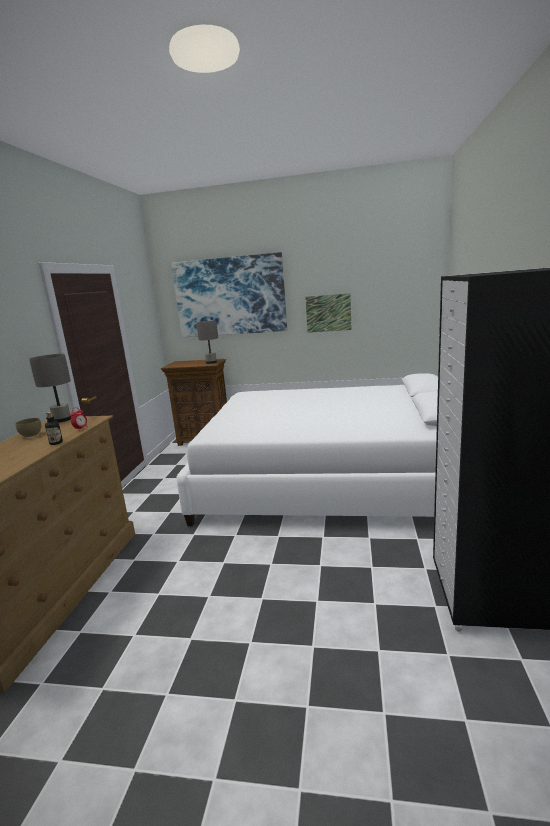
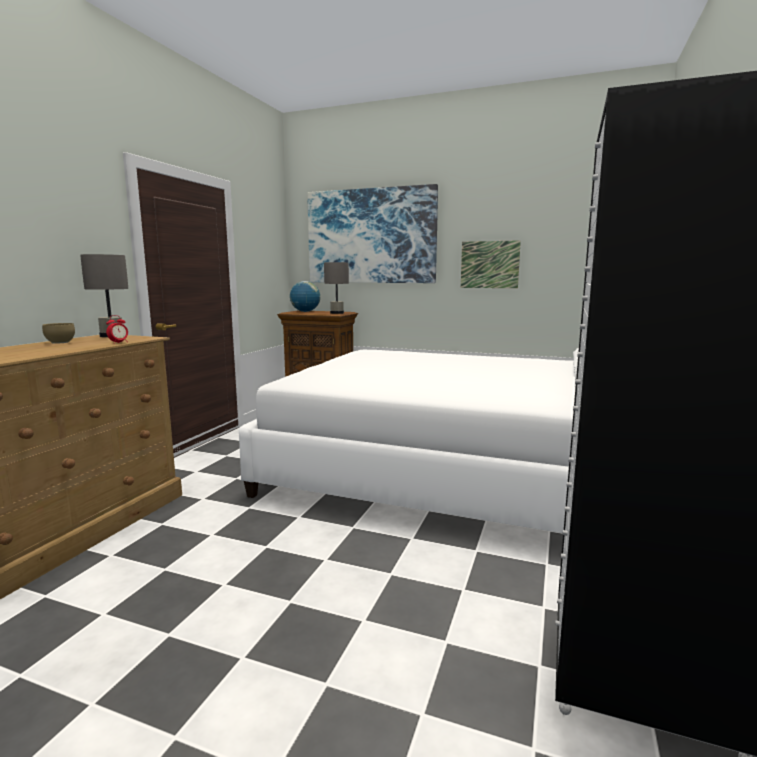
camera: 10 degrees right, 5 degrees down
(56, 443) = (74, 349): bottle -> none
(183, 363) = (305, 311): none -> globe

